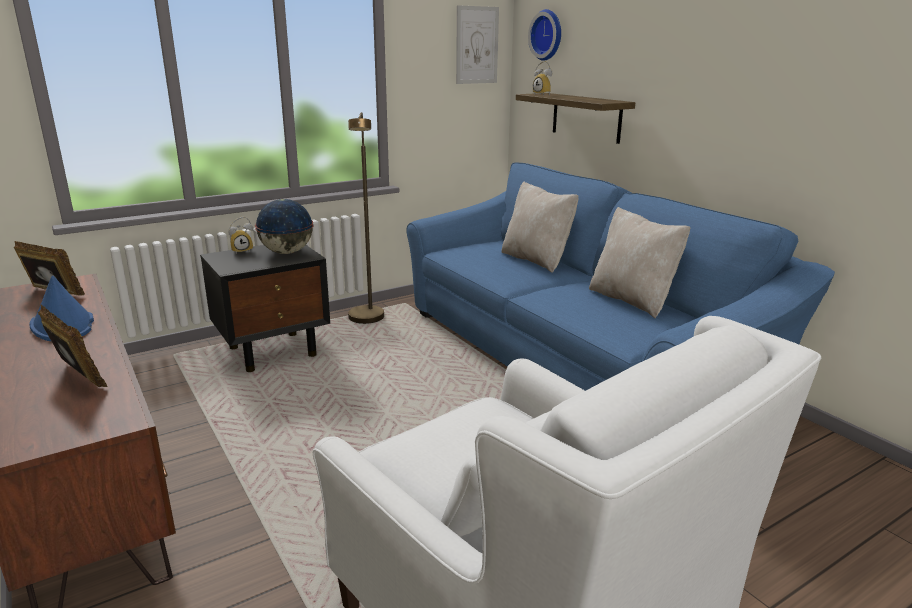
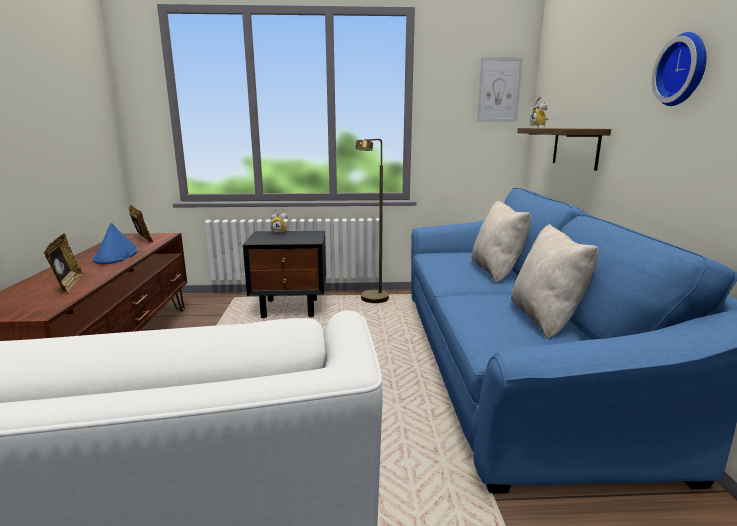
camera: 30 degrees right, 5 degrees down
(286, 252) = (303, 237): globe -> none
(548, 35) = (557, 76): wall clock -> wall clock (684, 70)

